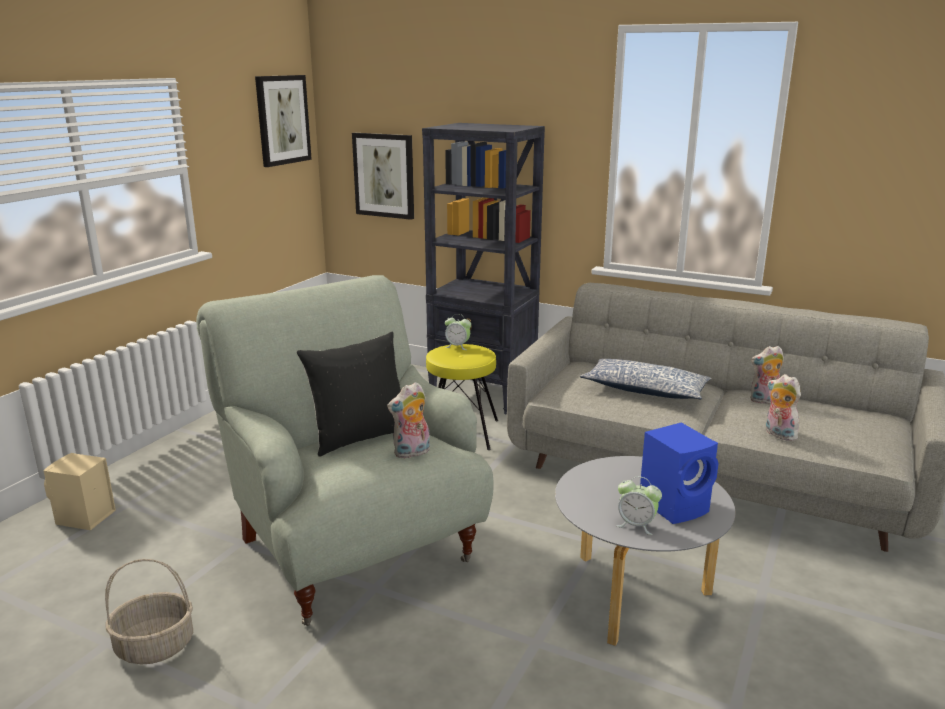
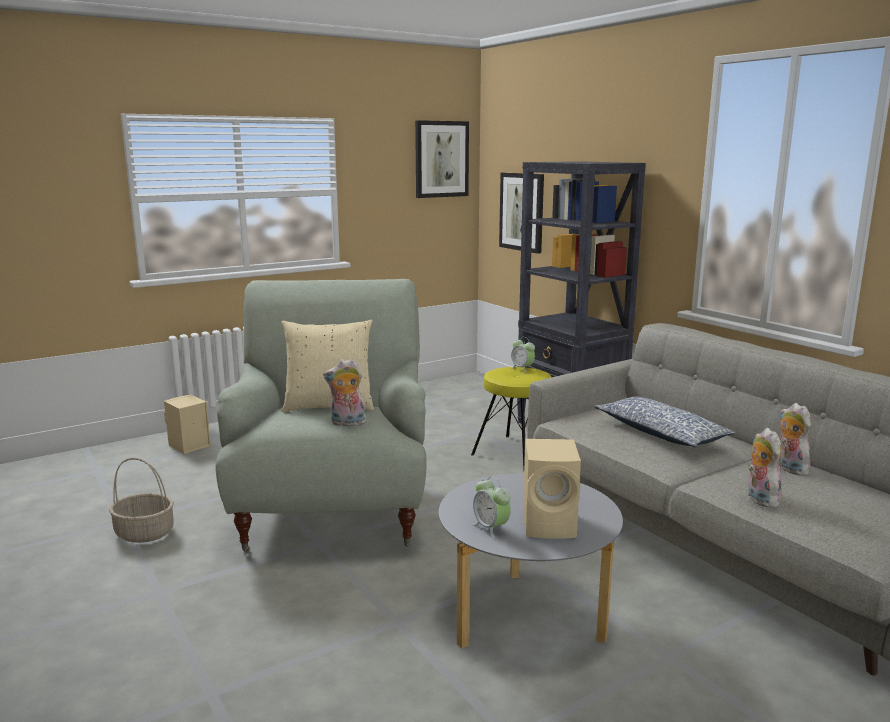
camera: 30 degrees right, 5 degrees down
(359, 436) = (329, 406): black pillow -> beige pillow
(676, 505) = (551, 524): blue speaker -> beige speaker
(764, 401) = (788, 468): plush toy -> plush toy turned 45 degrees clockwise

